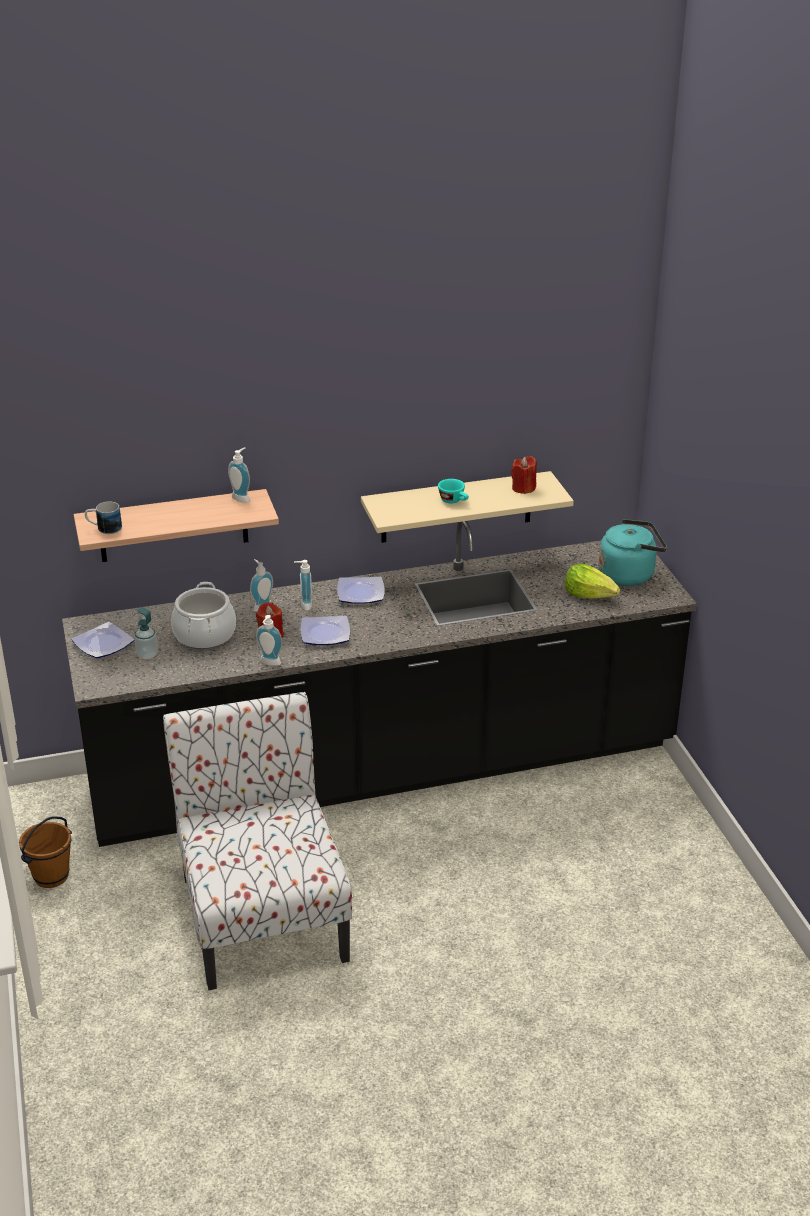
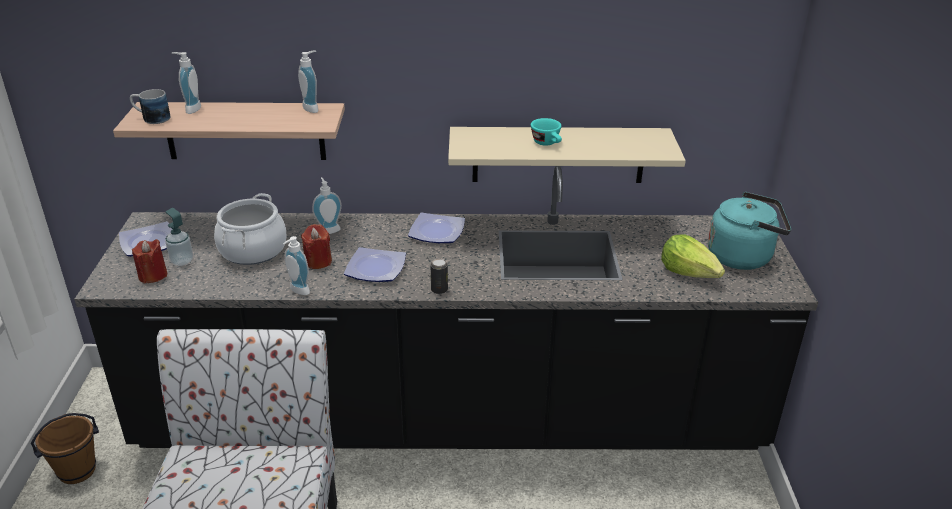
camera: 15 degrees right, 0 degrees up
(304, 605) = (372, 235): soap dispenser -> soap dispenser (190, 109)
(390, 642) = (439, 290): none -> can
(523, 488) = (632, 141): red candle -> red candle (153, 275)

